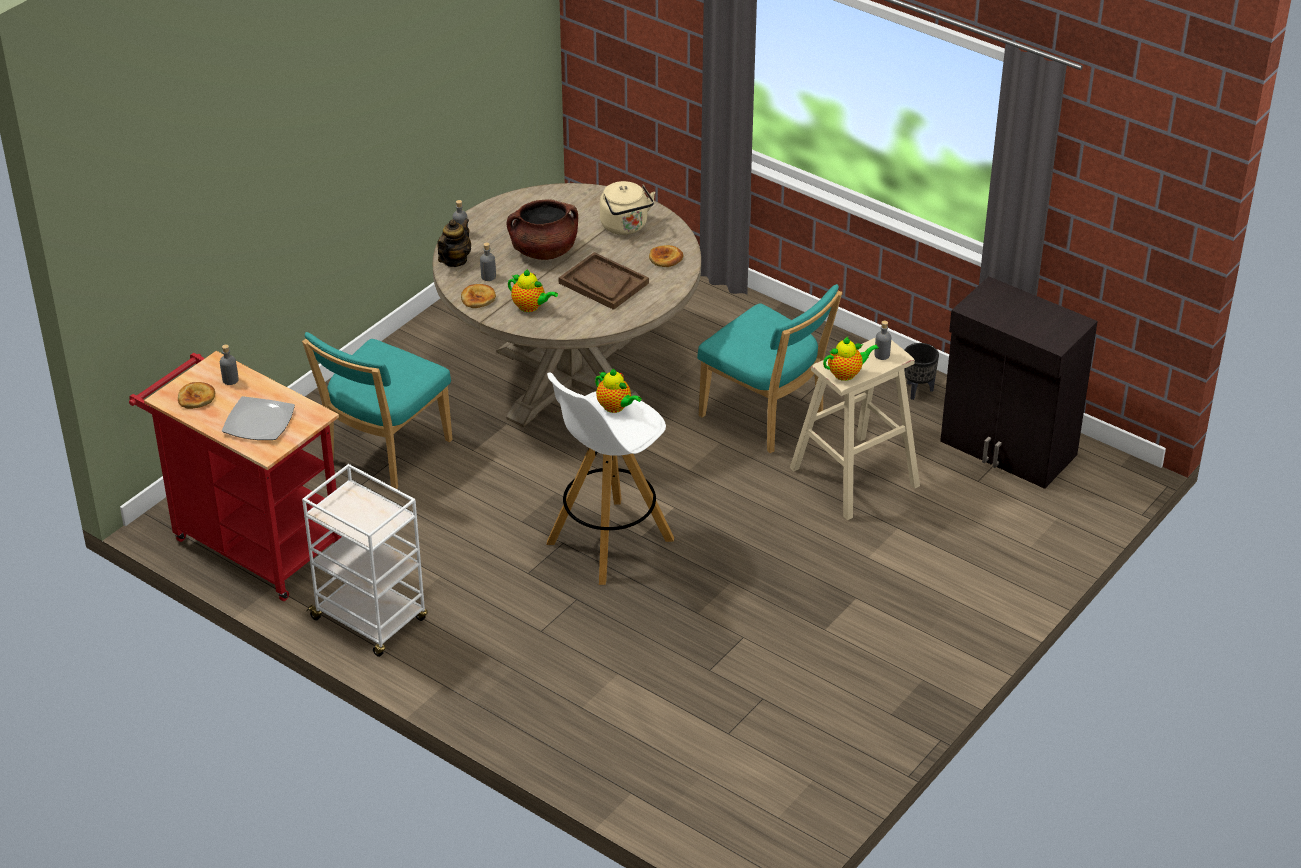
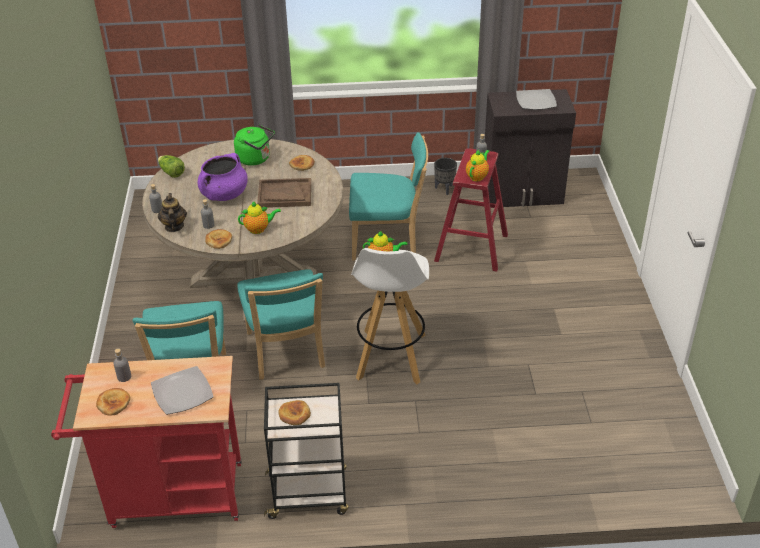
camera: 40 degrees left, 0 degrees up
(355, 507) = (294, 414): none -> bread
(370, 620) = (309, 494): white cart -> black cart
(509, 475) = (286, 353): none -> turquoise chair
(523, 199) = (171, 172): none -> lettuce
(544, 251) = (224, 194): brown cooking pot -> purple cooking pot
(626, 227) = (255, 159): beige kettle -> green kettle
(854, 477) = (471, 248): beige stool -> red stool
(1032, 317) = (536, 101): none -> plate

